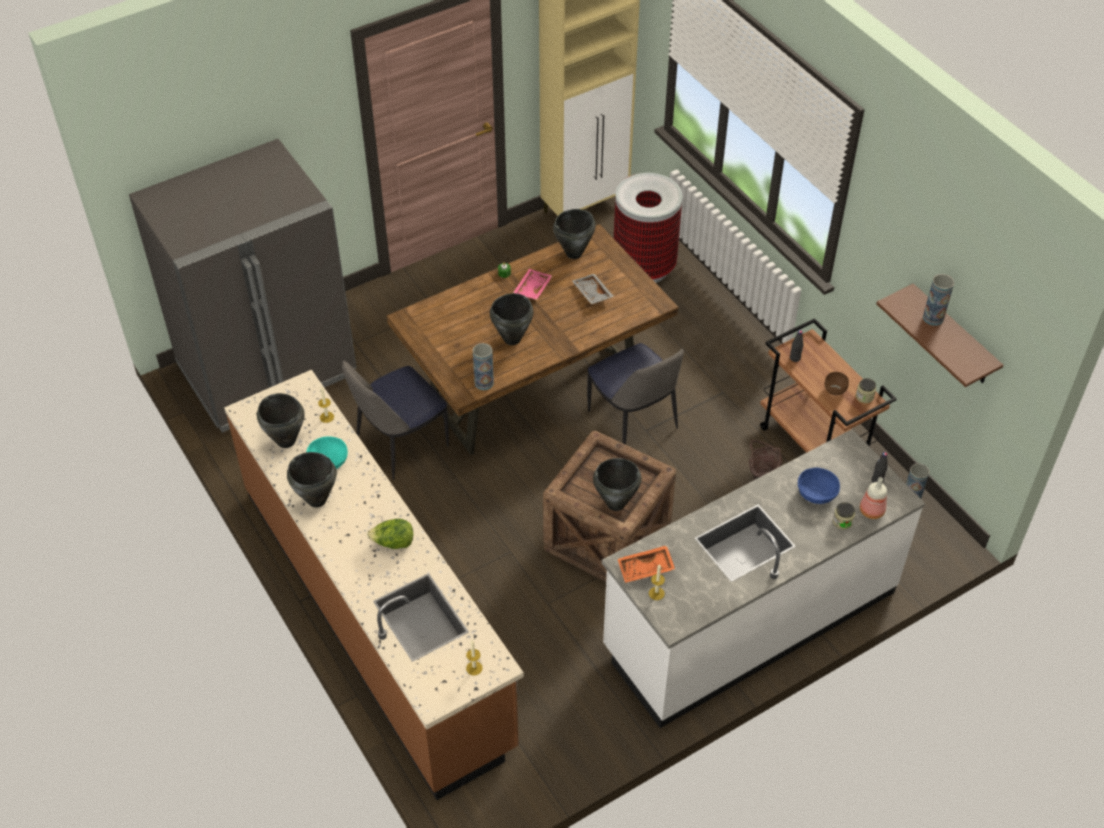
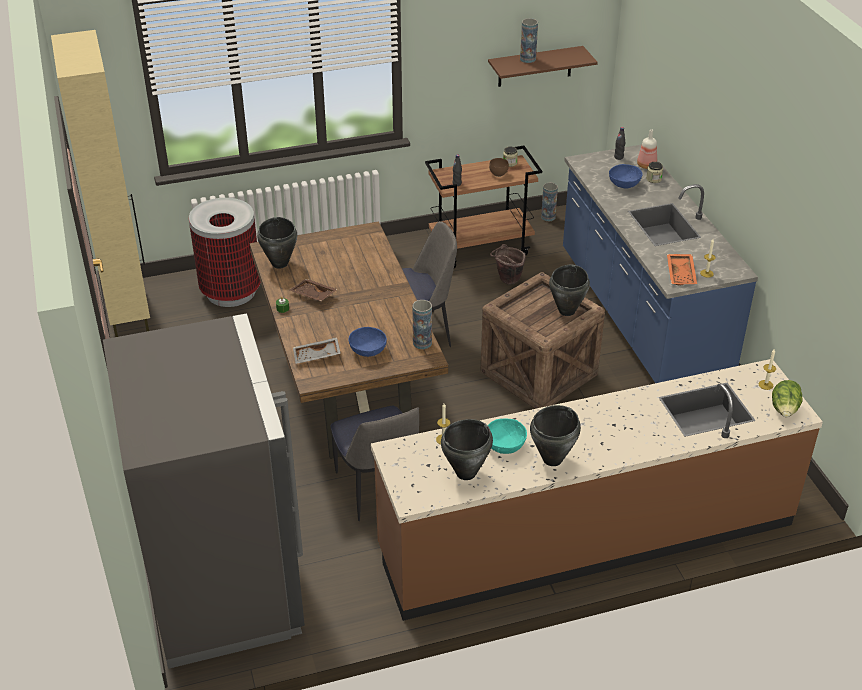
camera: 75 degrees left, 10 degrees down
(393, 543) = (619, 414): lettuce -> lettuce (784, 410)
(460, 346) = (368, 350): none -> blue bowl
(511, 339) = (373, 318): black cooking pot -> none
(532, 288) = (313, 295): pink tray -> brown tray
(591, 293) = (338, 263): grey tray -> grey tray (317, 356)
(749, 620) = (640, 316): white counter -> blue counter

